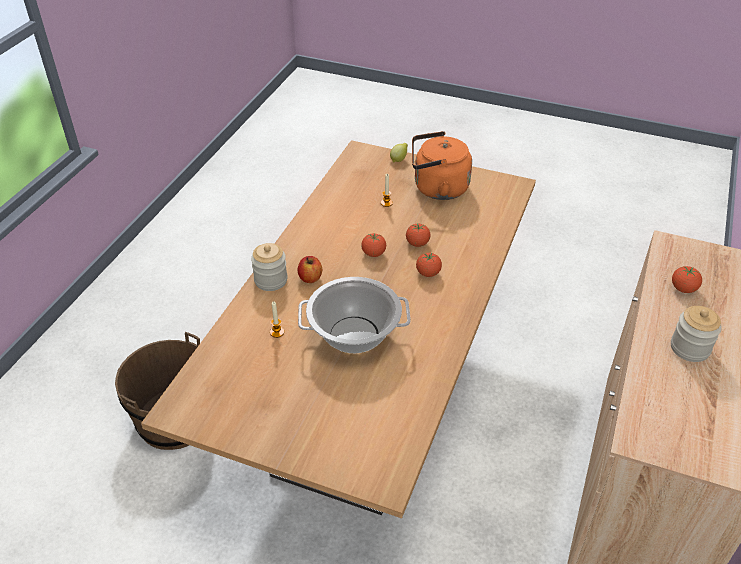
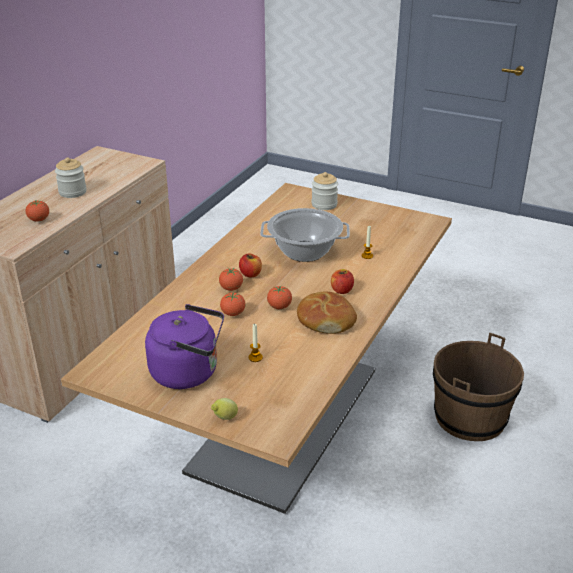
camera: 175 degrees left, 10 degrees down
(271, 280) = (378, 290): jar -> jar (324, 204)
(327, 241) = (325, 320): none -> bread
(412, 294) = (250, 274): none -> apple
(437, 188) = (189, 372): orange kettle -> purple kettle

